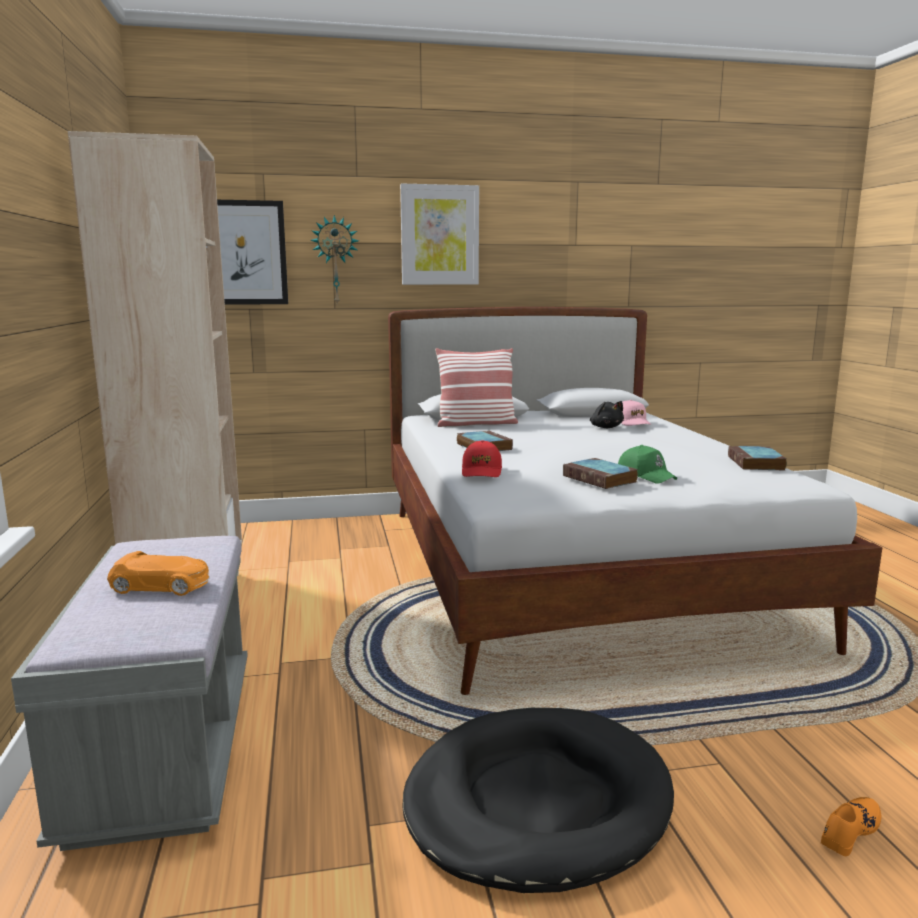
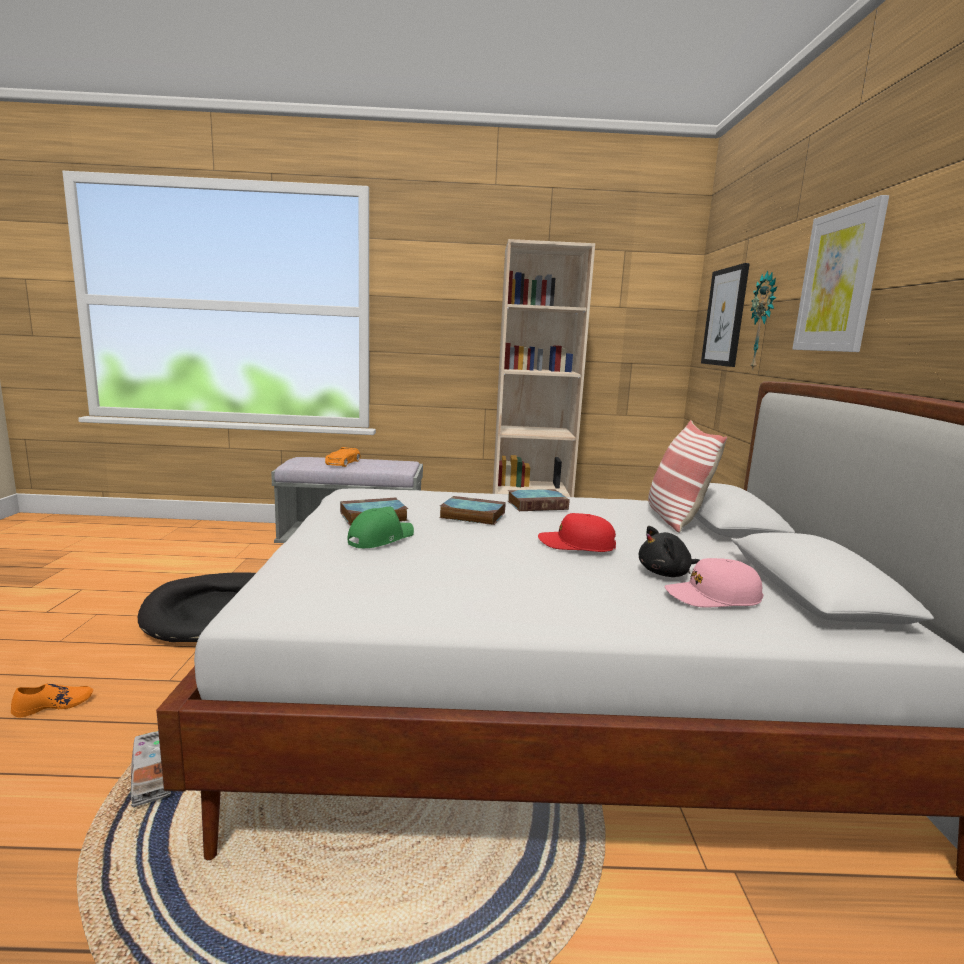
camera: 100 degrees right, 0 degrees up
(482, 471) = (434, 492): red cap -> red cap (576, 544)
(646, 475) = (380, 539): green cap -> green cap turned 150 degrees clockwise
(756, 463) = (382, 606): book -> book (471, 515)
(830, 704) = (152, 780): none -> toy truck
(849, 831) = (54, 705): orange shoe -> orange shoe turned 90 degrees counterclockwise

